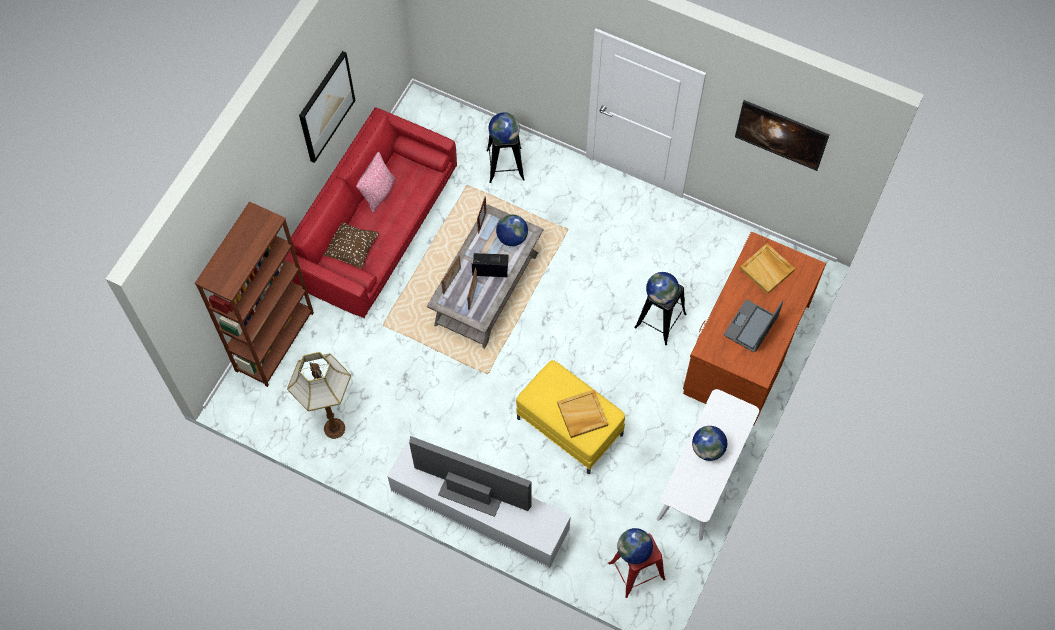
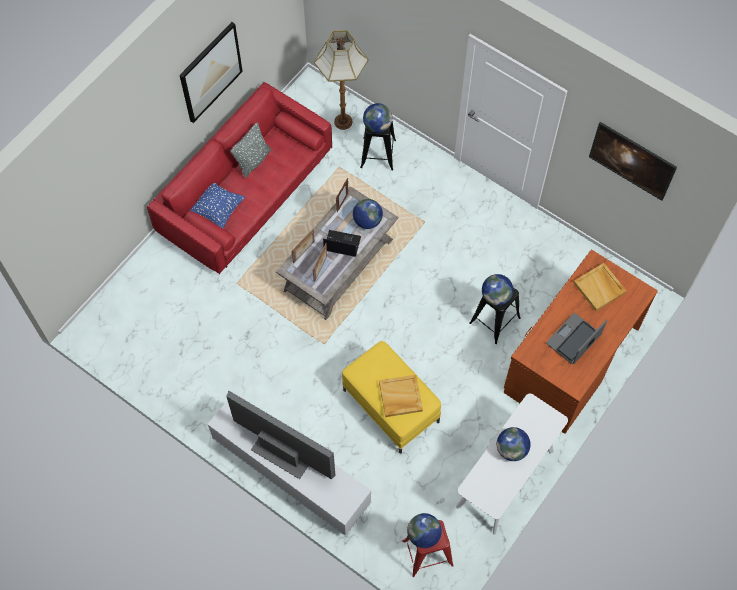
camera: 10 degrees right, 0 degrees up
(275, 341) = (135, 282): brown bookcase -> none
(334, 429) = (173, 372): floor lamp -> floor lamp (342, 122)
(351, 251) = (217, 210): brown pillow -> blue pillow
(378, 193) = (253, 161): pink pillow -> grey pillow

